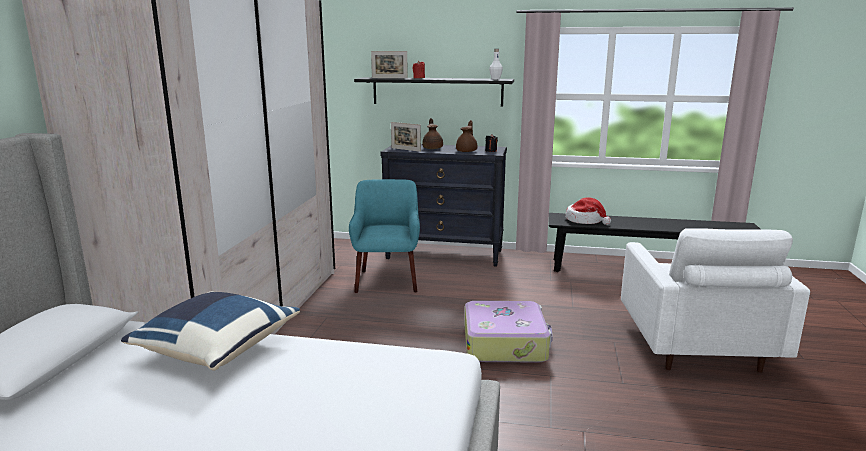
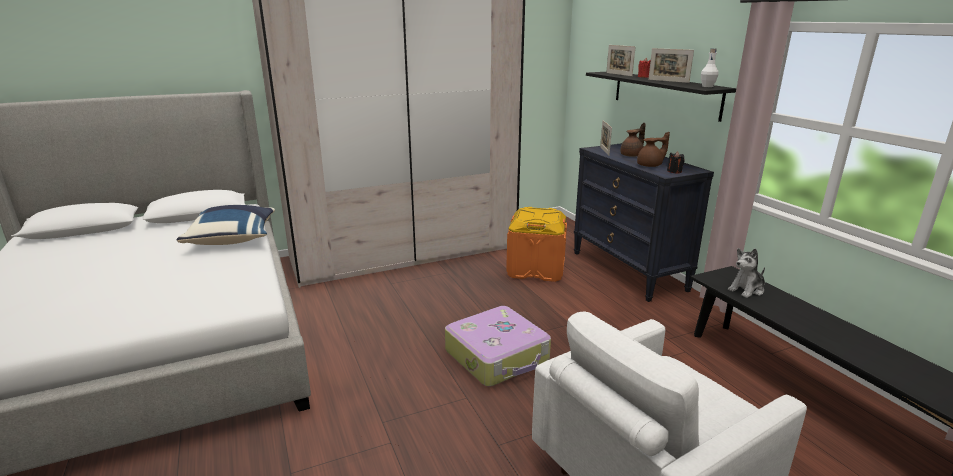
camera: 55 degrees right, 5 degrees up
(387, 280) = (536, 269): turquoise armchair -> orange storage box
(452, 78) = (668, 81): none -> picture frame
(585, 220) = (747, 290): hat -> plush toy

